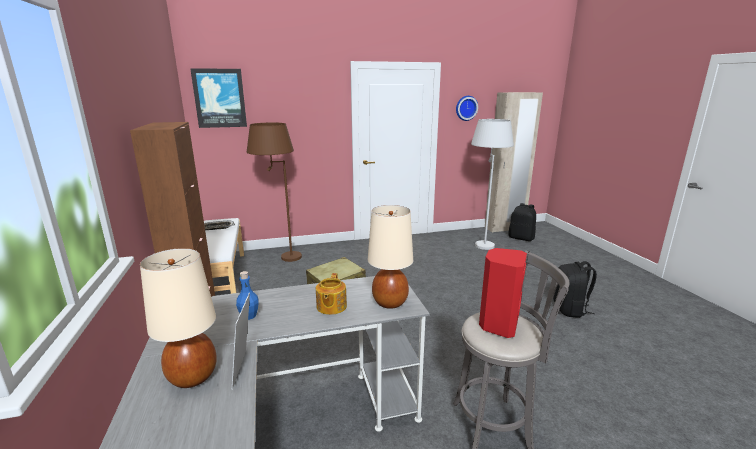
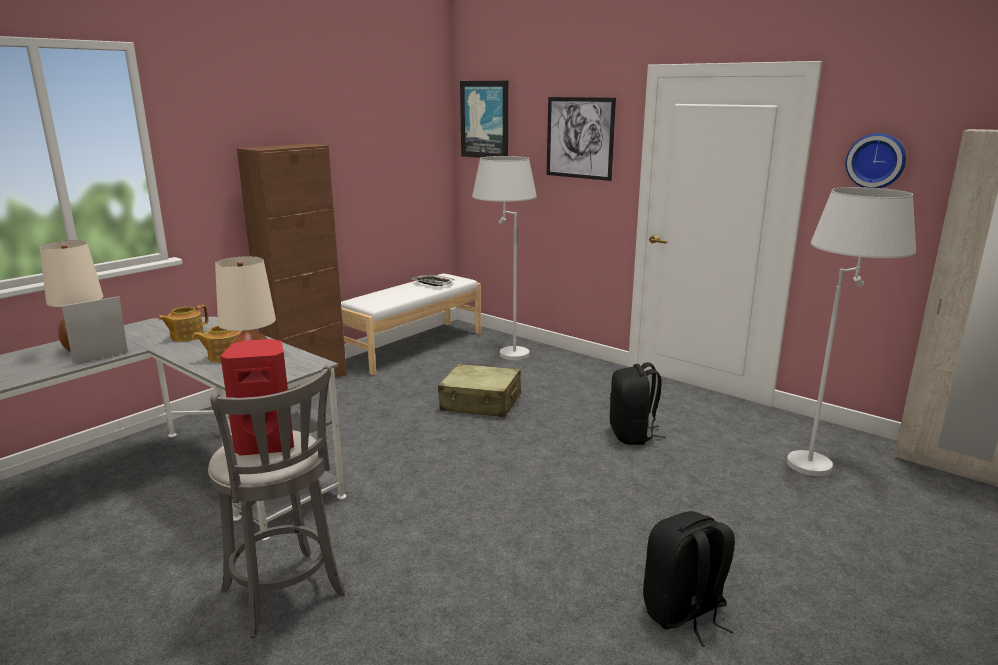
camera: 55 degrees right, 0 degrees up
(249, 316) = (186, 336): blue bottle -> teapot
(280, 257) = (504, 350): brown floor lamp -> white floor lamp
(306, 107) = (579, 138): none -> picture
(521, 238) = (934, 494): black backpack -> black backpack (632, 435)

